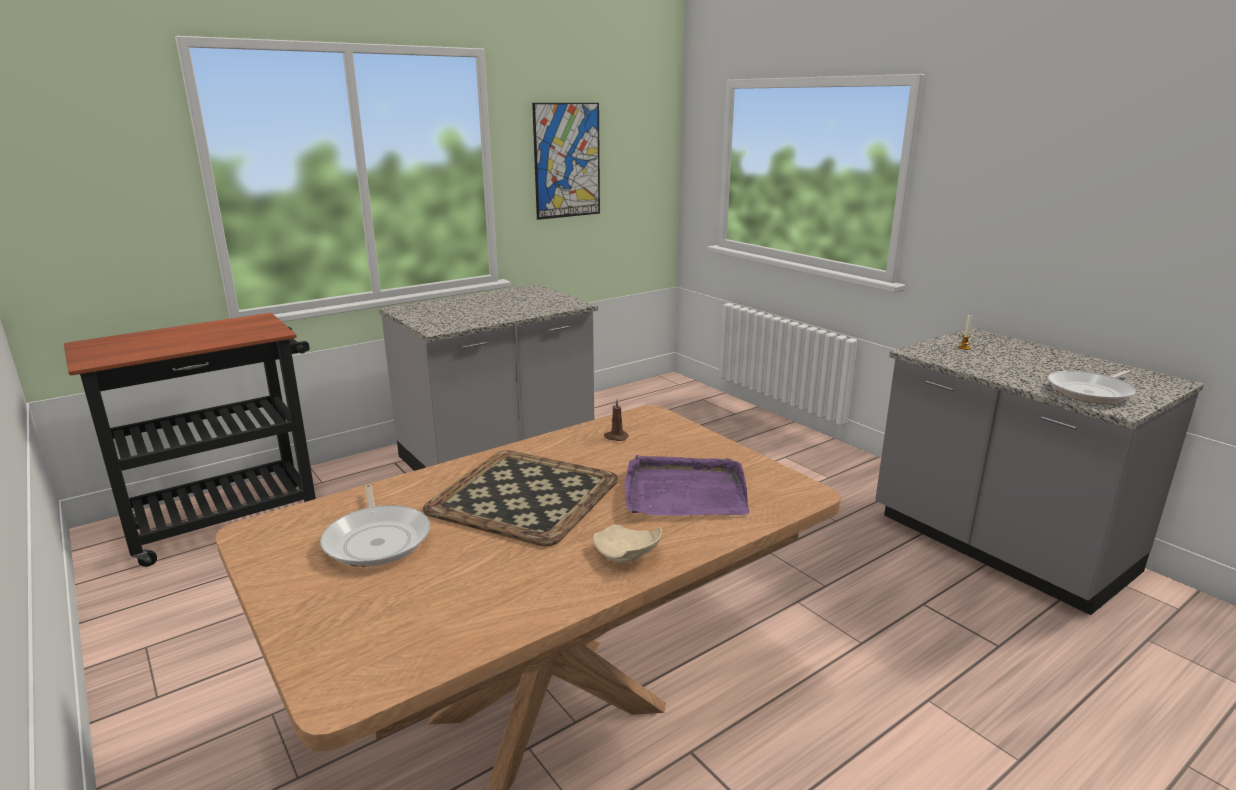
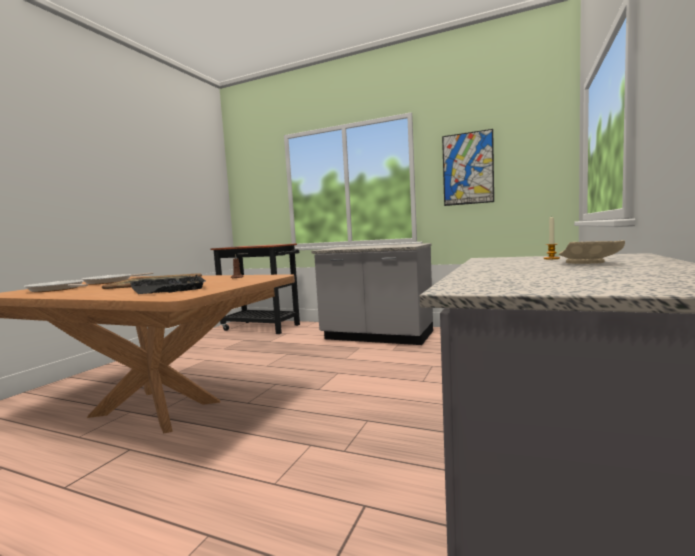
camera: 60 degrees right, 15 degrees down
(626, 555) = (92, 293): beige plate -> beige plate (586, 263)
(684, 492) = (169, 289): purple tray -> black tray
(1091, 392) = (513, 279): frying pan -> frying pan (57, 289)

